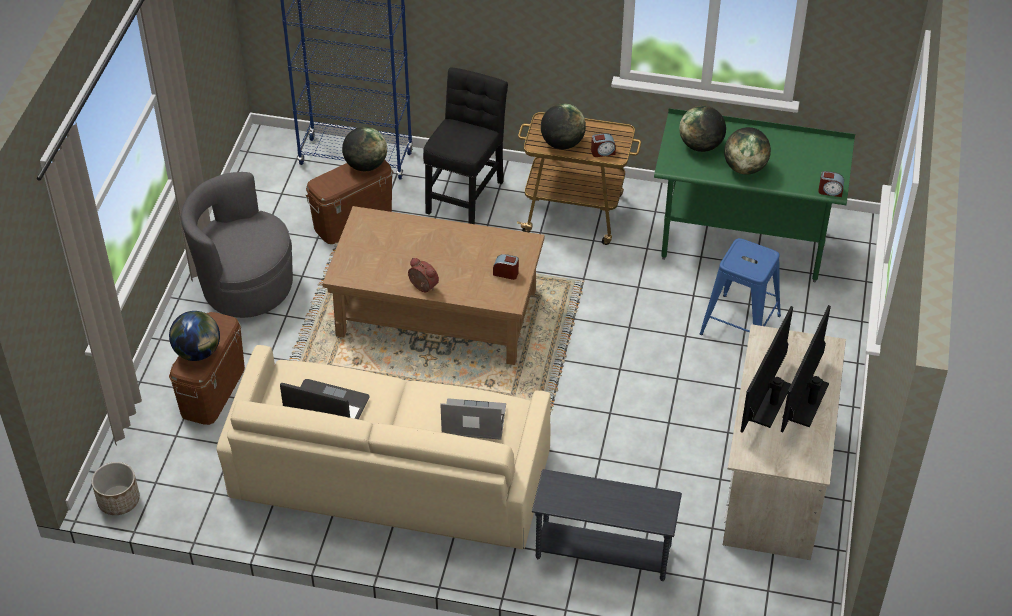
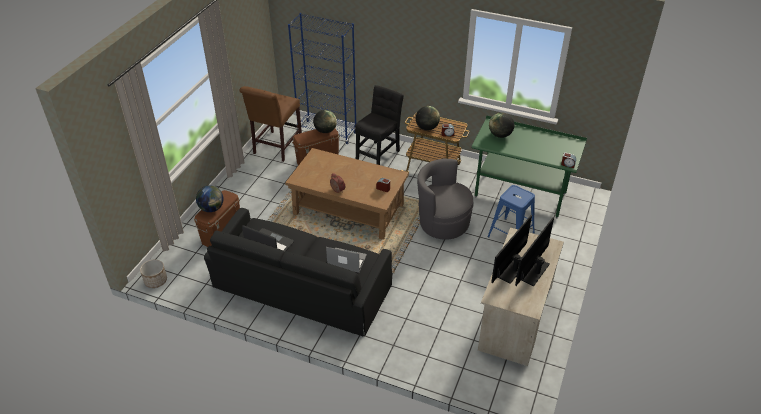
camera: 10 degrees right, 5 degrees down
(245, 286) = (254, 184): grey armchair -> grey armchair (443, 222)
(265, 203) = (276, 148): none -> brown chair
(388, 474) = (301, 287): beige sofa -> black sofa
(603, 553) = (408, 345): grey side table -> none
(744, 168) = (522, 148): globe -> none

